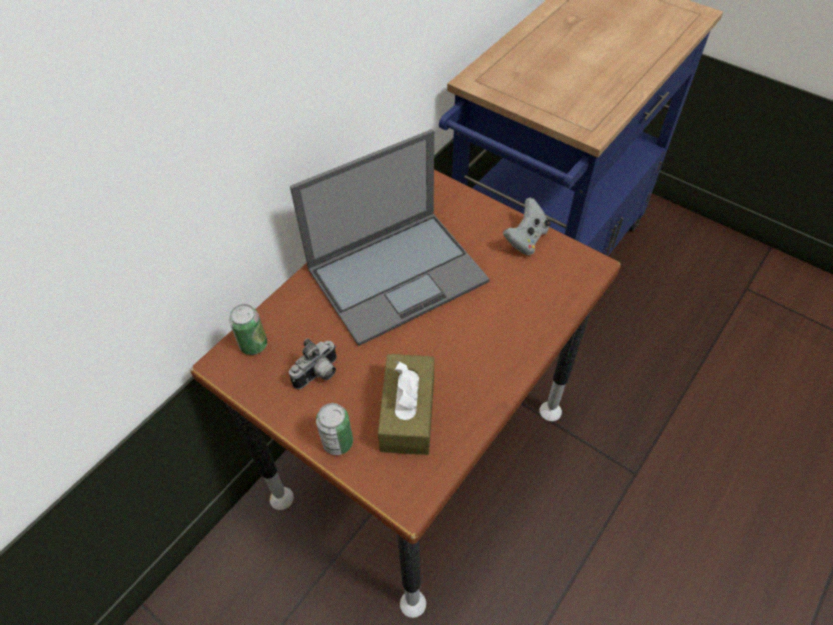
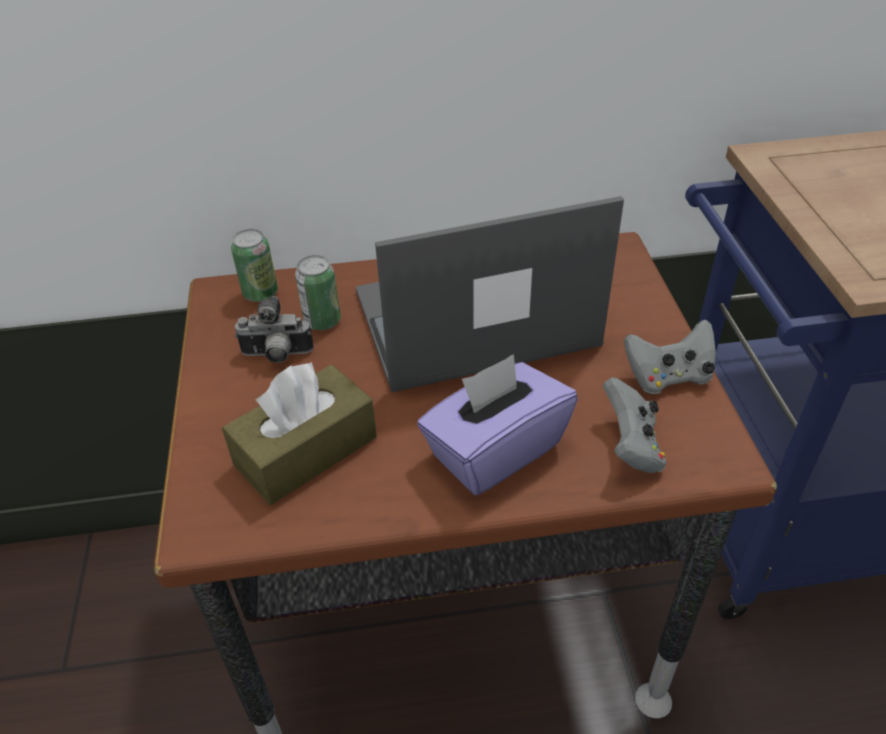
camera: 45 degrees right, 10 degrees down
(338, 442) = (212, 425): can -> can (322, 321)
(399, 274) = (471, 320): laptop -> laptop turned 150 degrees clockwise
(496, 337) = (495, 450): none -> purple tissue box
(550, 288) = (631, 447): none -> grey game controller

